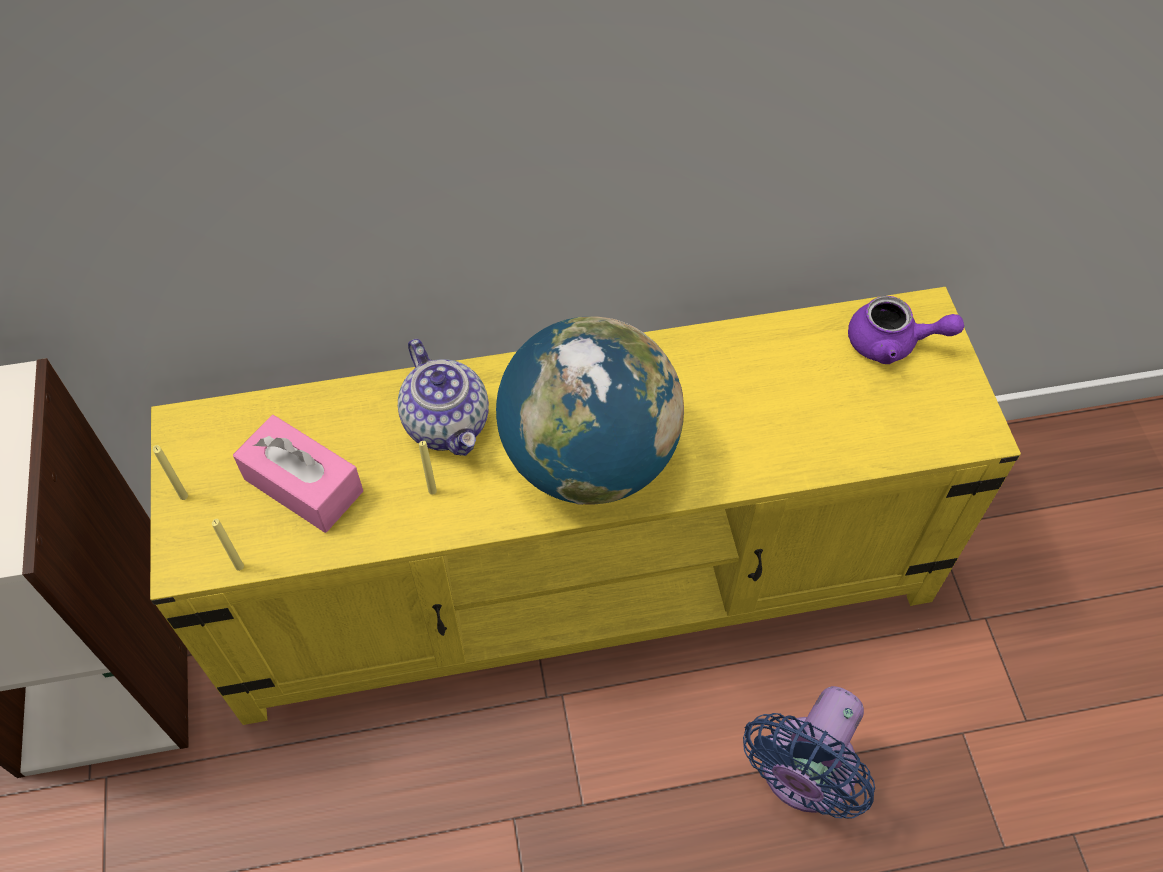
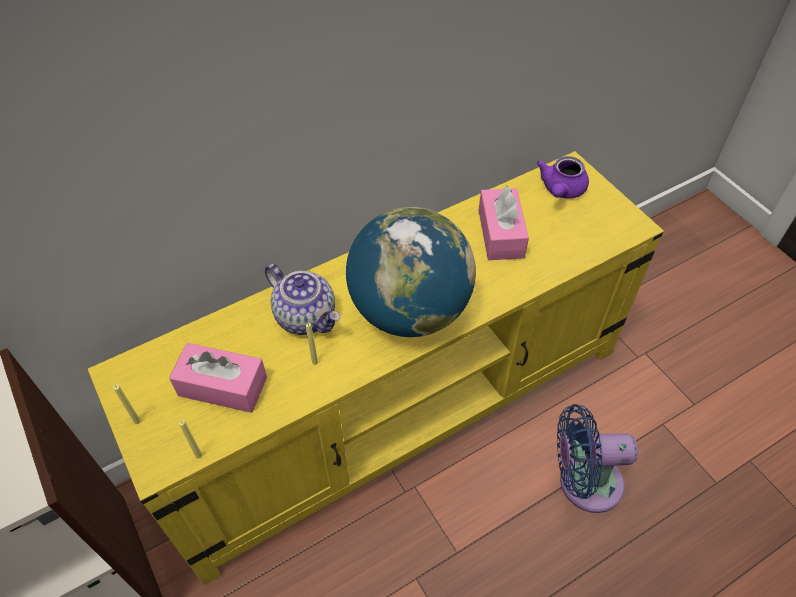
camera: 20 degrees left, 5 degrees down
(769, 385) = (501, 234): none -> pink tissue box
(803, 774) = (583, 482): blue fan -> blue fan turned 75 degrees clockwise
(892, 343) = (561, 190): purple teapot -> purple teapot turned 120 degrees clockwise

